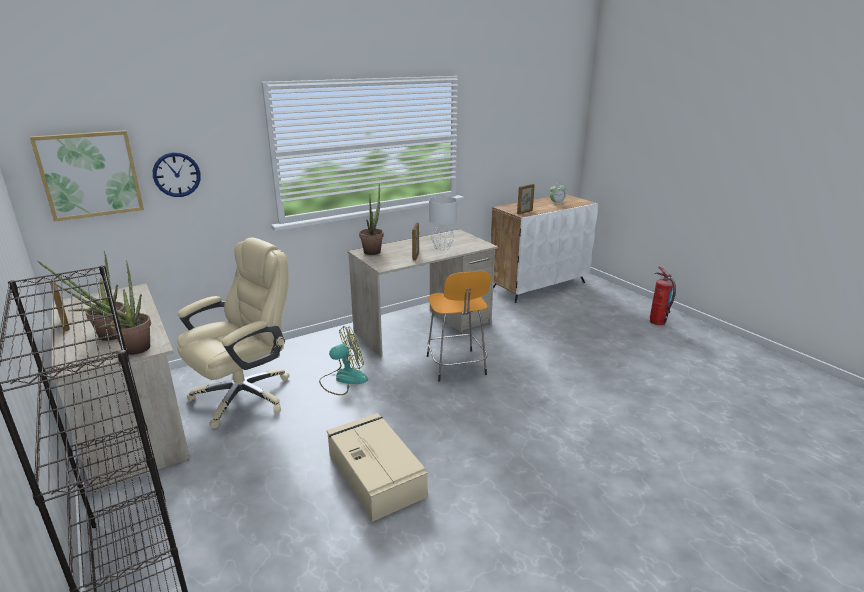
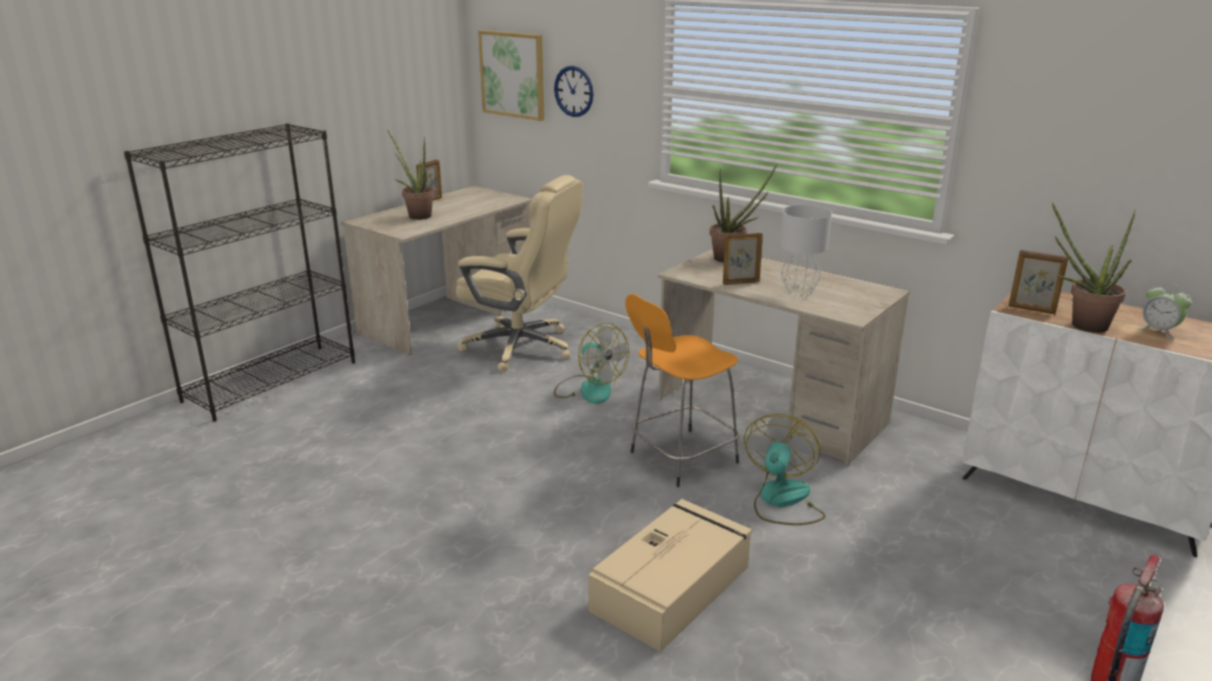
camera: 70 degrees right, 0 degrees up
(131, 351) = (395, 228): potted plant -> potted plant (1081, 325)
(375, 474) = (420, 449): beige storage box -> beige storage box (672, 587)
(514, 348) = (782, 501): none -> fan

